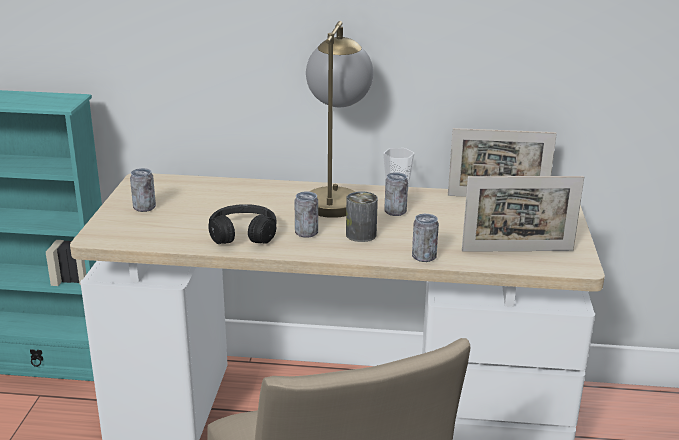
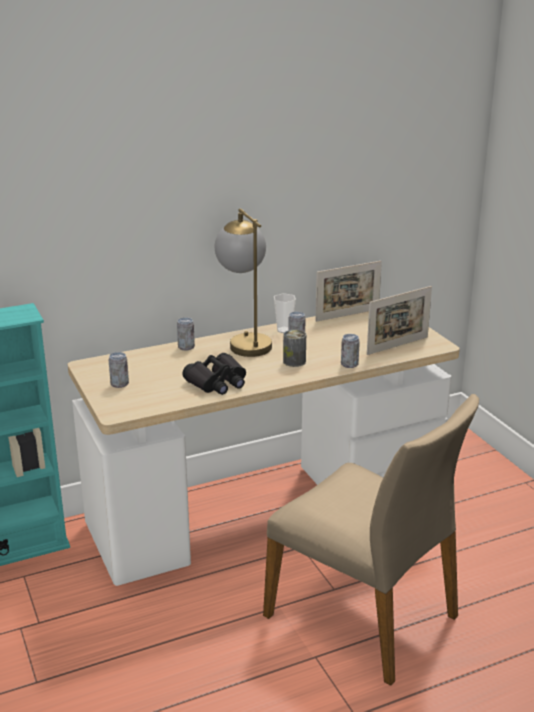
camera: 30 degrees left, 0 degrees up
(243, 234) = (217, 382): black headphones -> black binoculars
(306, 233) = (258, 370): can -> can (186, 347)

